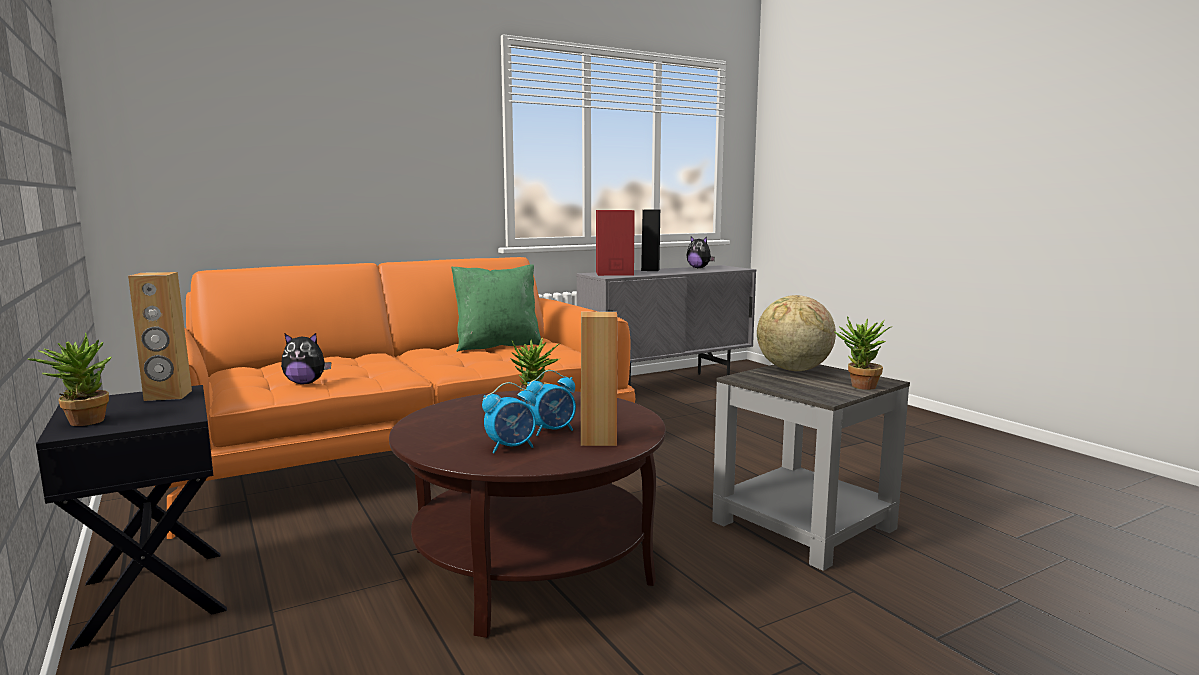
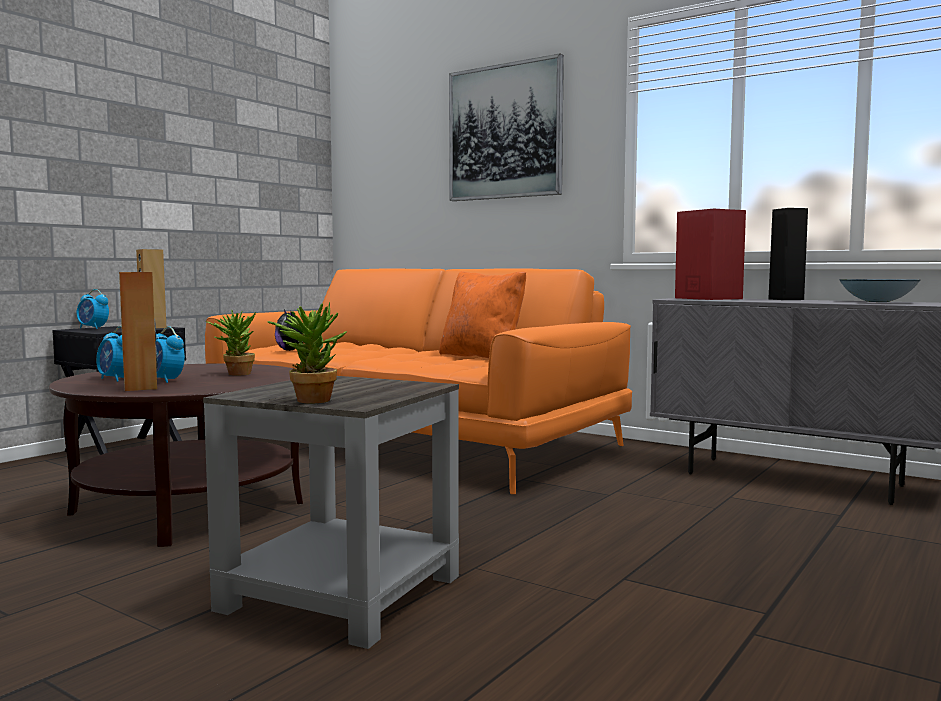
camera: 65 degrees right, 5 degrees down
(81, 421) = (93, 328): potted plant -> alarm clock
(377, 115) = (505, 132): none -> picture
(497, 346) = (482, 357): green pillow -> orange pillow
(699, 268) = (878, 302): plush toy -> bowl
(793, 370) = (385, 384): globe -> none

